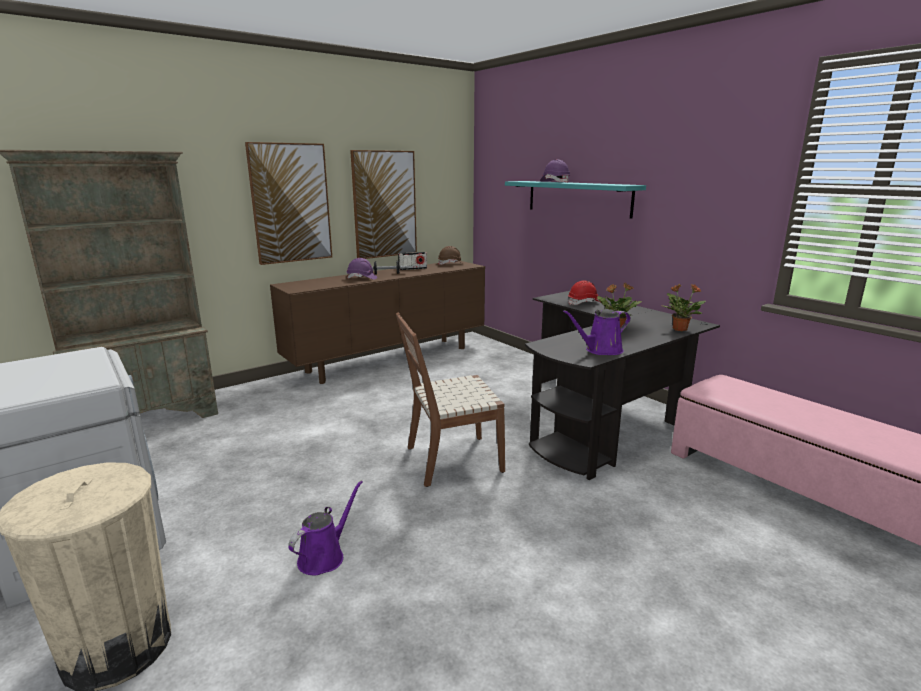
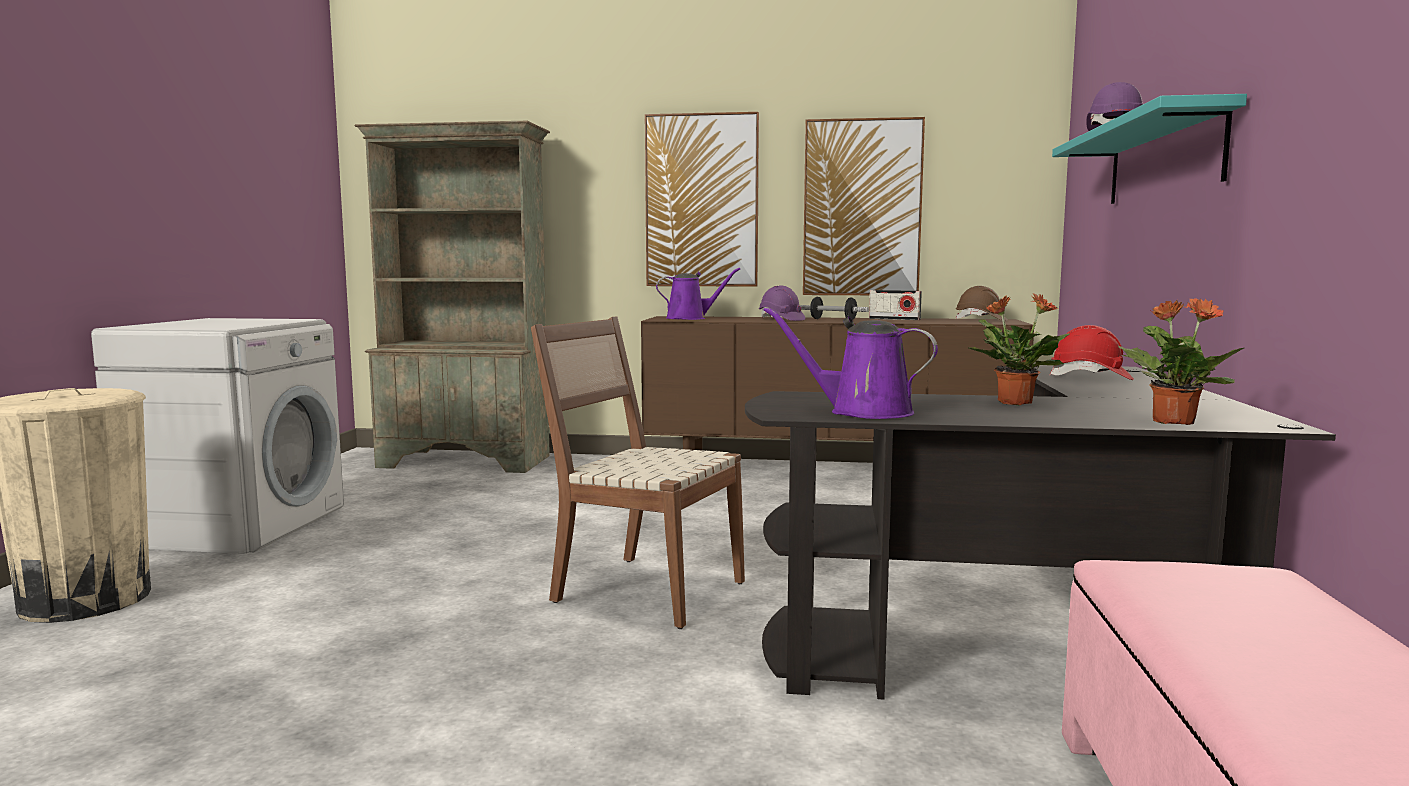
camera: 45 degrees right, 10 degrees down
(324, 556) = (320, 614): purple watering can -> purple watering can (690, 318)

